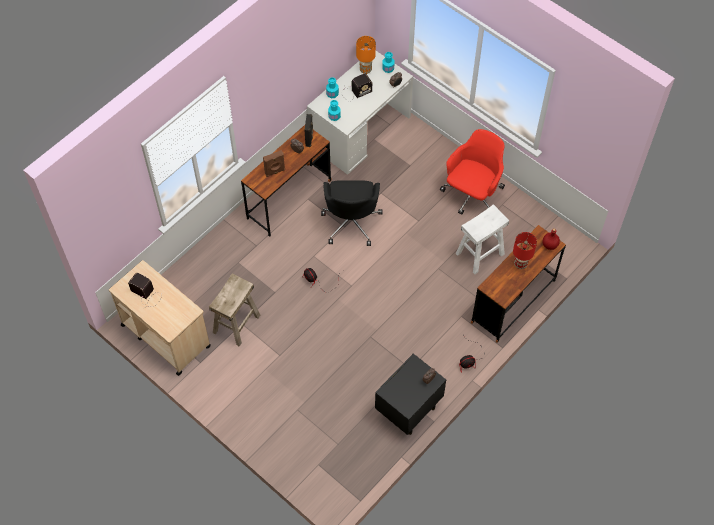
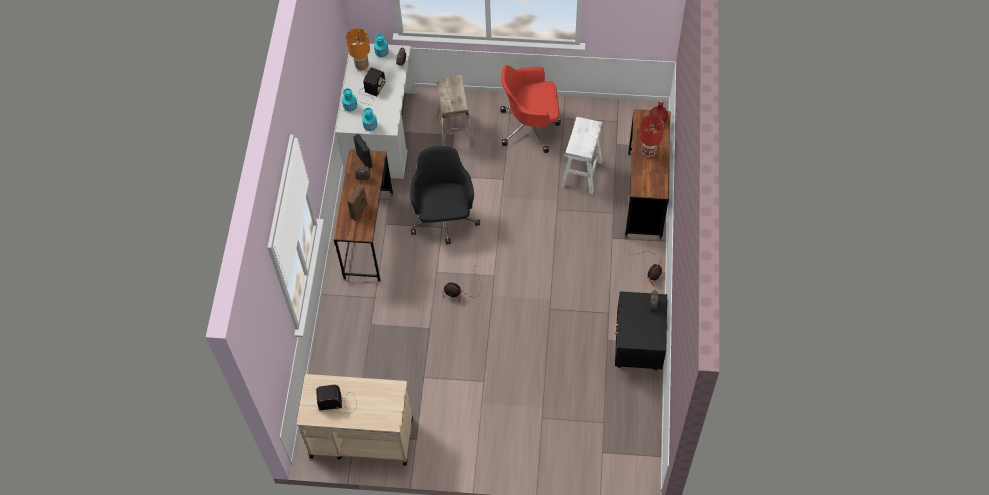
camera: 35 degrees left, 0 degrees up
(236, 324) = (419, 381): beige stool -> beige stool (455, 131)
(351, 222) = (444, 219): black office chair -> black office chair turned 150 degrees counterclockwise
(472, 195) = (531, 126): red office chair -> red office chair turned 90 degrees counterclockwise

